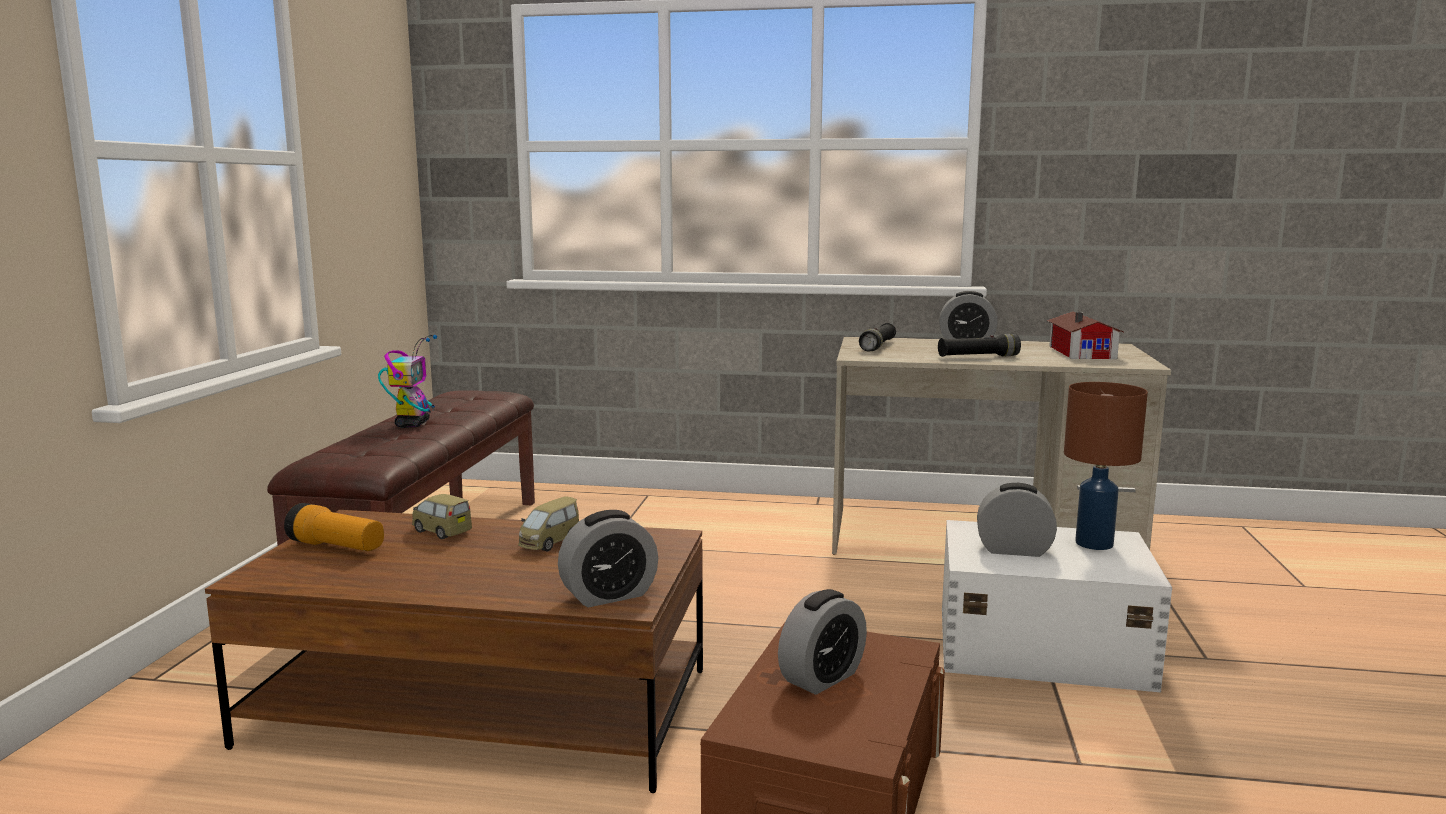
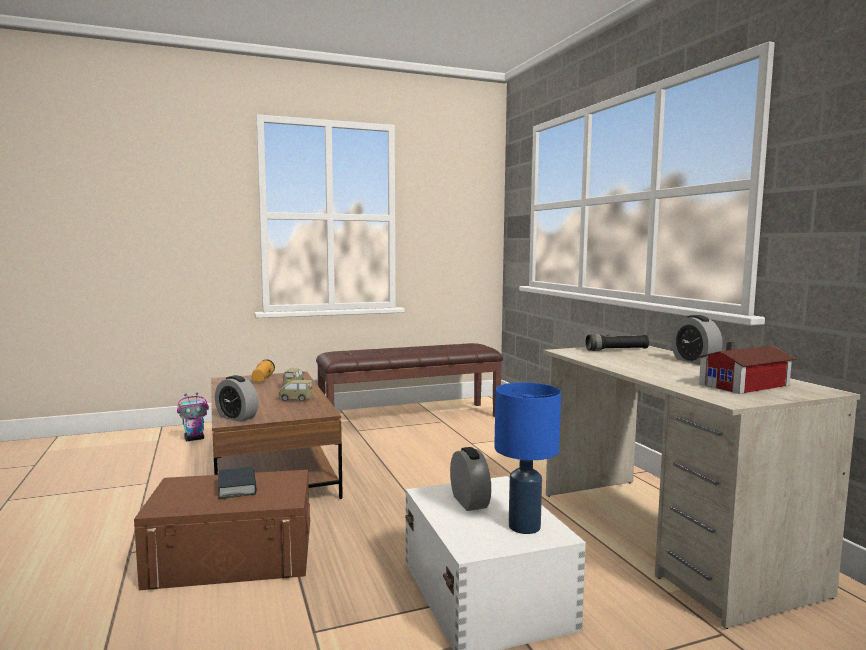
camera: 60 degrees right, 5 degrees down
(412, 424) = (405, 349): toy robot -> toy robot (194, 439)
(822, 678) = (237, 488): alarm clock -> book
(978, 357) = (635, 367): black flashlight -> none
(1093, 543) = (524, 526): brown table lamp -> blue table lamp

